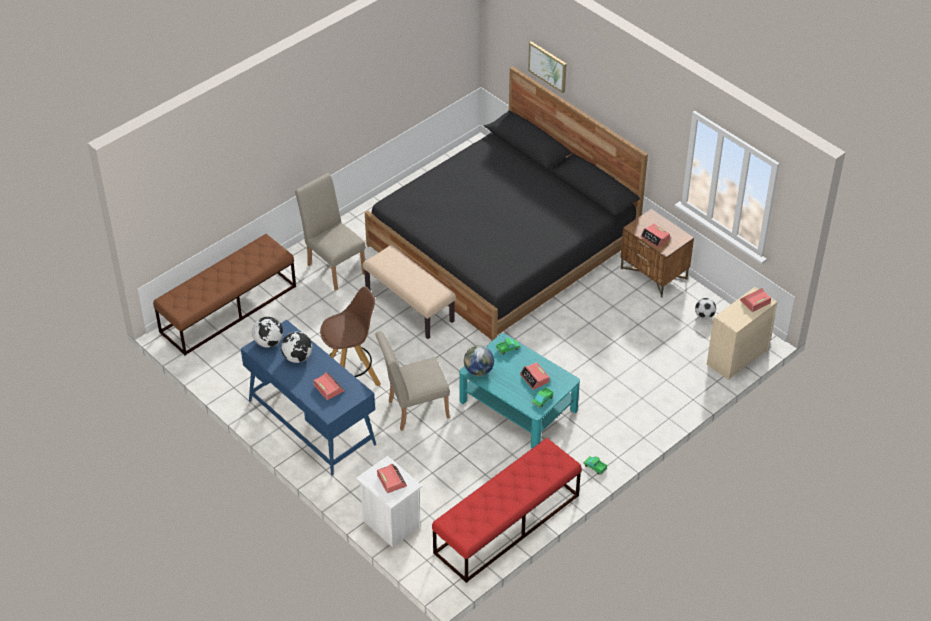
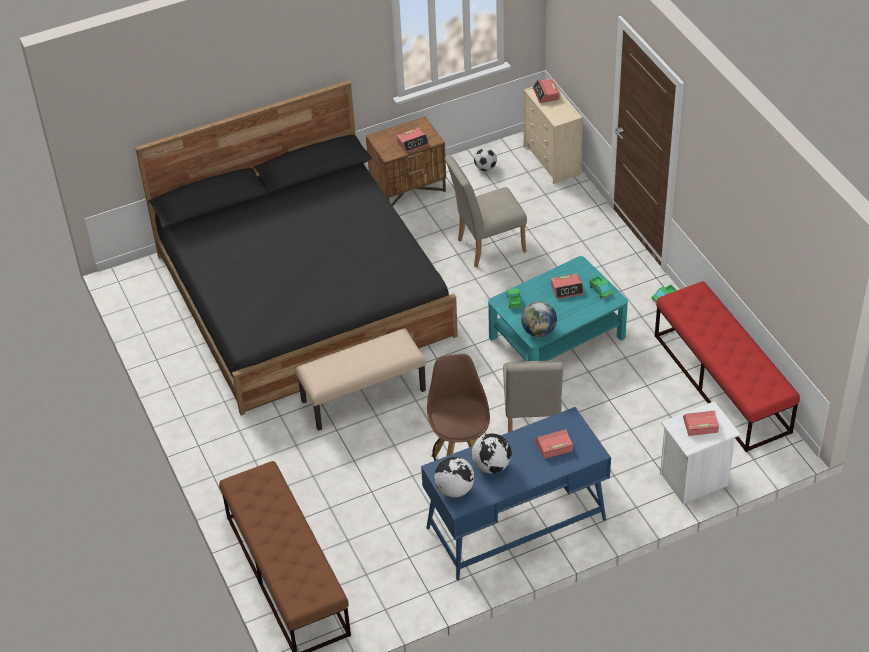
camera: 70 degrees left, 0 degrees up
(334, 266) = (261, 453): beige chair -> beige chair (486, 246)
(548, 66) = (183, 104): picture -> none

